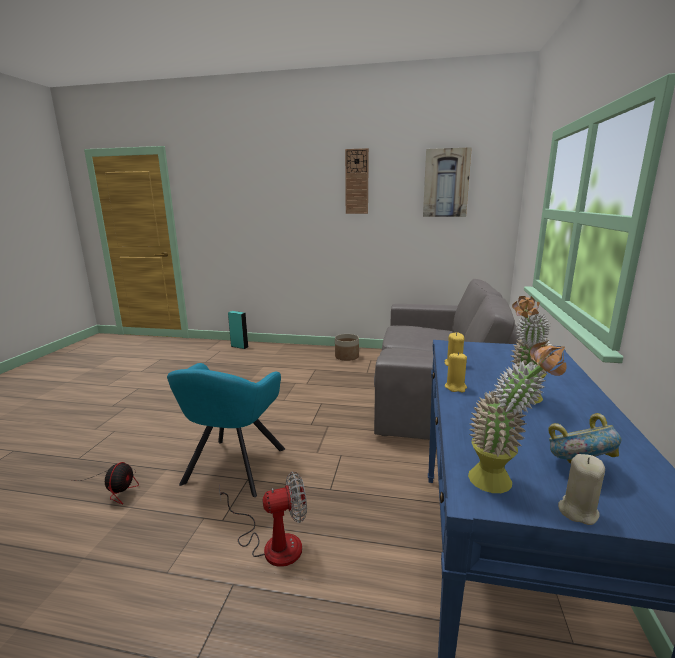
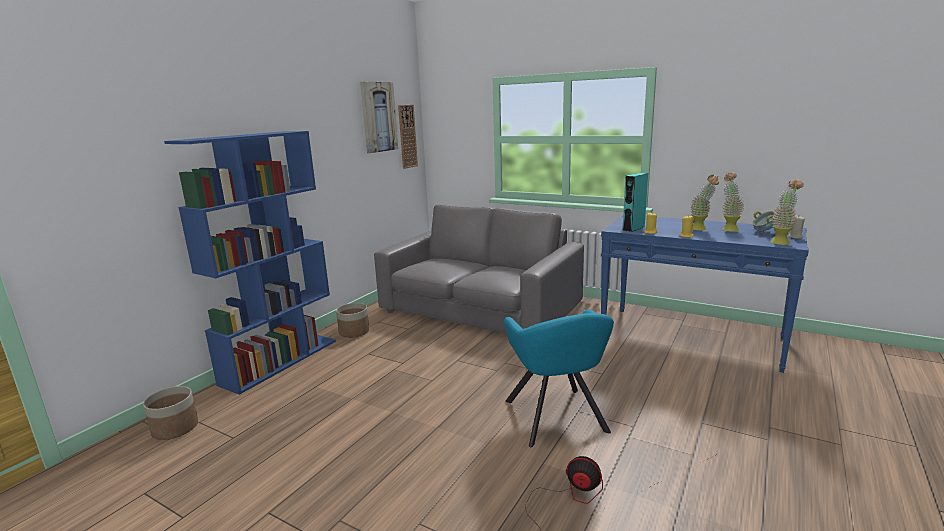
camera: 70 degrees left, 0 degrees up
(214, 348) = (175, 428): none -> planter
(233, 468) = (557, 418): turquoise armchair -> turquoise armchair turned 45 degrees clockwise
(239, 346) = (207, 402): turquoise speaker -> turquoise speaker (633, 228)
(272, 543) = (662, 404): fan -> none
(292, 348) = (280, 361): none -> blue bookcase
(357, 181) = (305, 118): wall clock -> wall clock (407, 136)
(562, 425) = (728, 229): none -> potted plant

